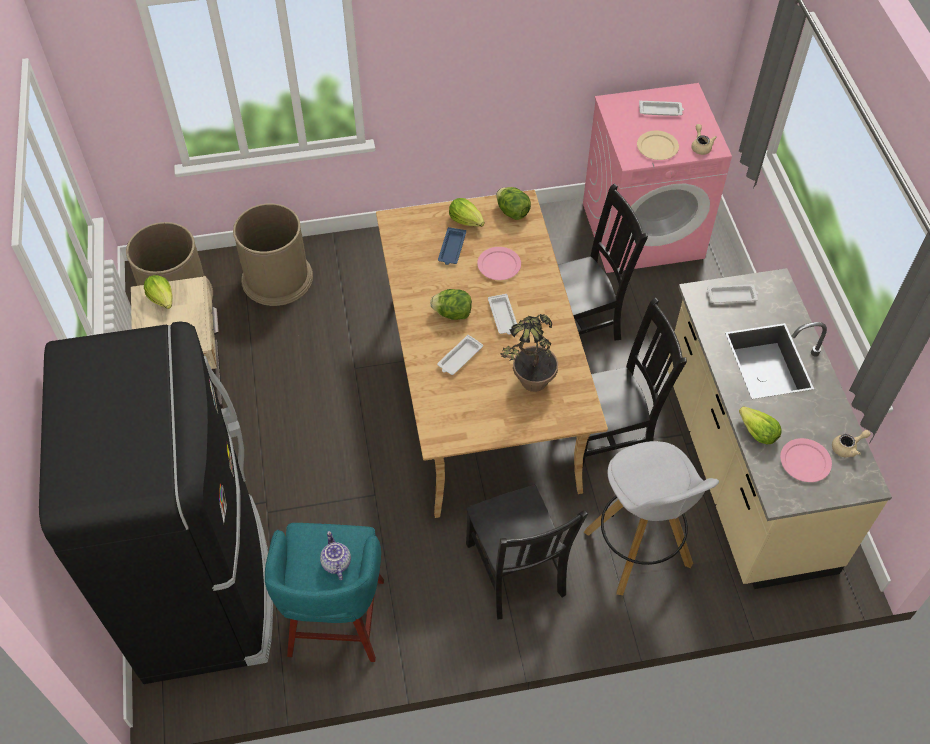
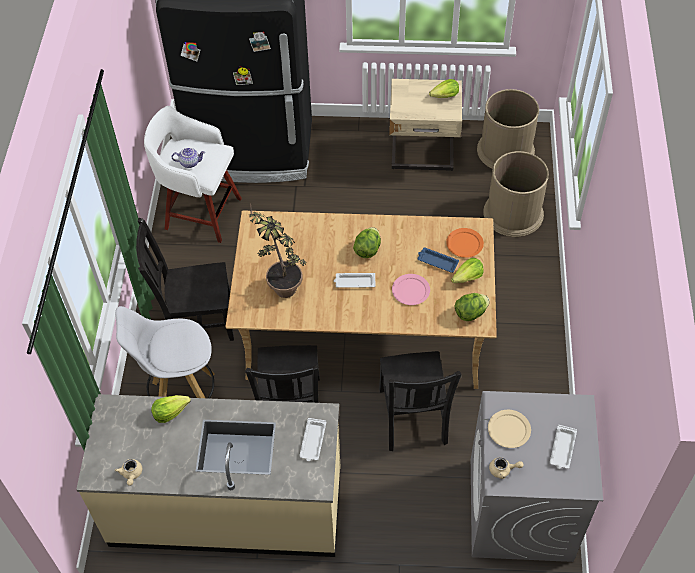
camera: 105 degrees right, 0 degrees up
(335, 621) = (200, 212): turquoise stool -> white stool
(420, 229) = (465, 244): none -> orange plate
(459, 358) = (322, 246): white tray -> none
(643, 230) = (521, 510): pink washing machine -> grey washing machine
(805, 462) = (131, 437): pink plate -> none

